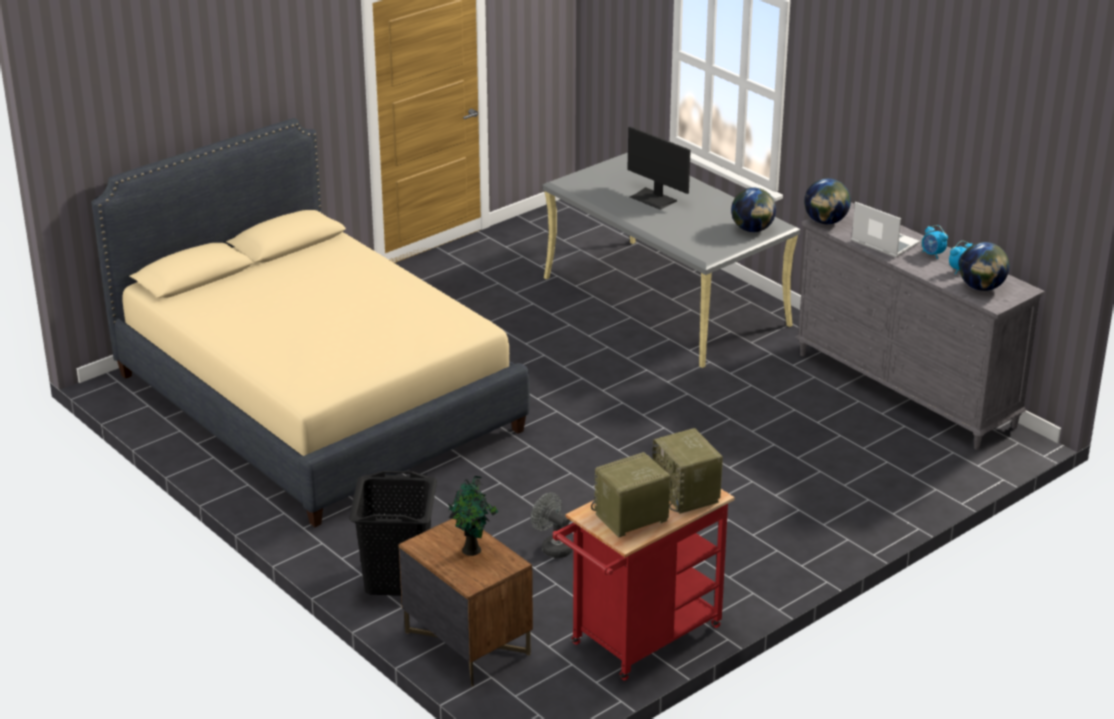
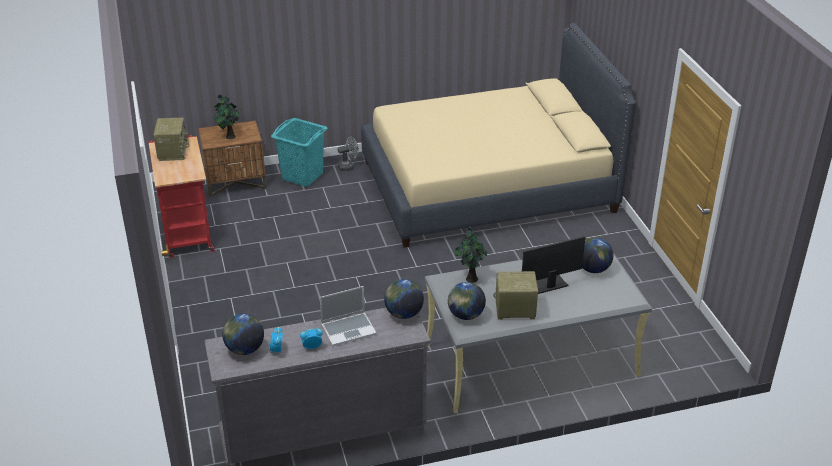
camera: 115 degrees right, 5 degrees up
(396, 578) = (302, 176): black laundry basket -> turquoise laundry basket
(553, 547) = (284, 227): grey fan -> grey fan (348, 166)
(601, 181) = (593, 269): none -> globe
(686, 239) = (470, 278): none -> potted plant
(687, 494) = (173, 173): radio -> radio (514, 310)

